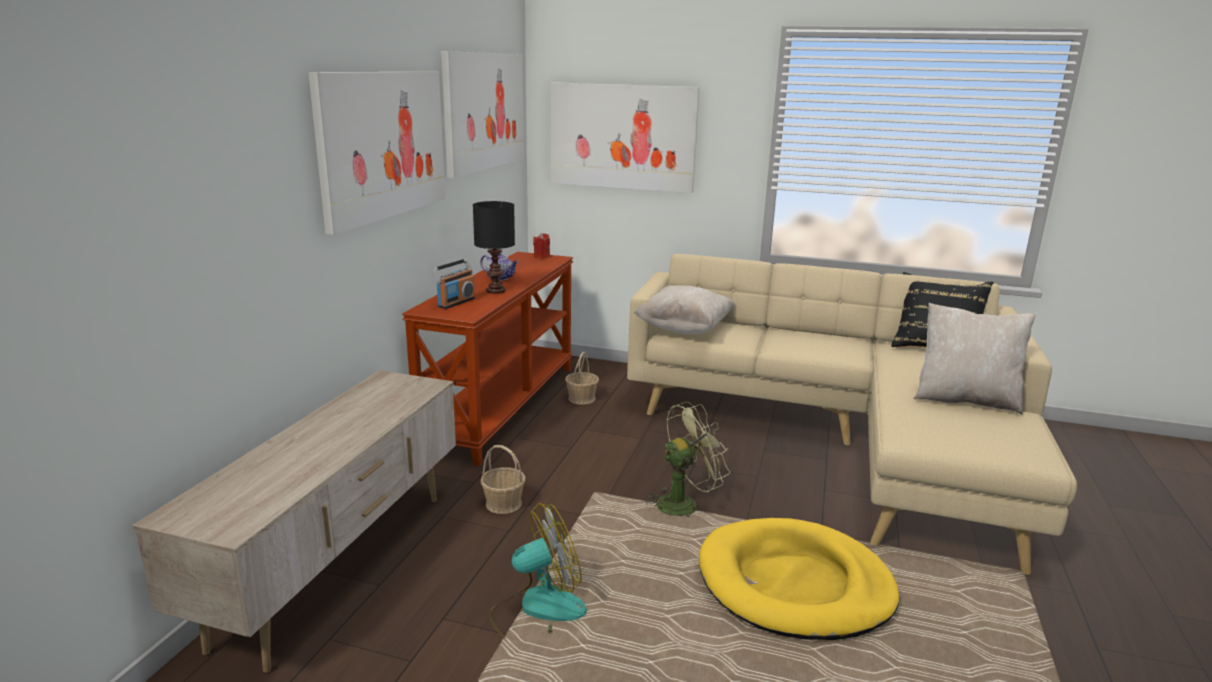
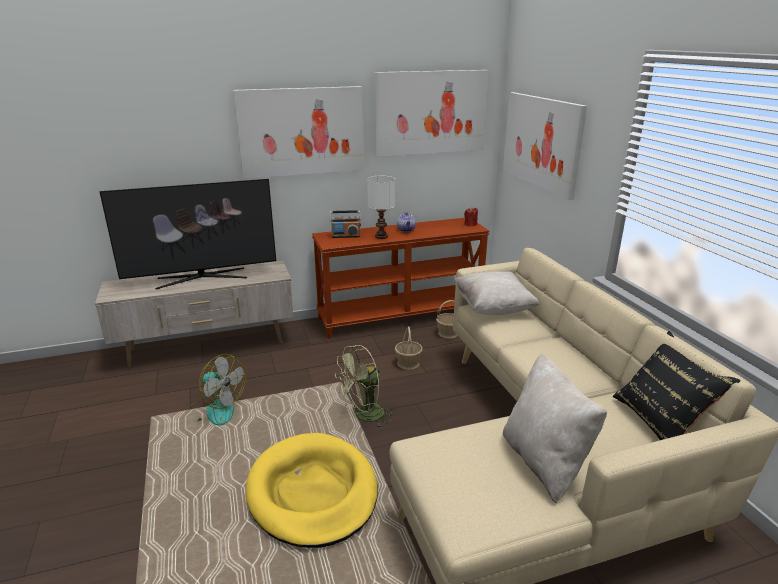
camera: 55 degrees right, 5 degrees up
(324, 434) = (201, 278): none -> television
(496, 290) = (382, 236): black table lamp -> white table lamp
(503, 503) = (299, 361): basket -> basket (408, 363)
(684, 503) = (364, 416): green fan -> green fan turned 120 degrees clockwise

